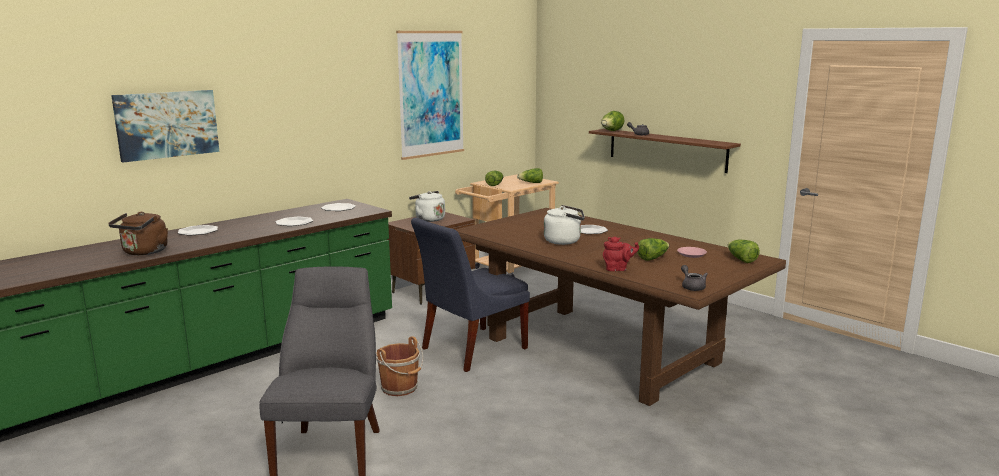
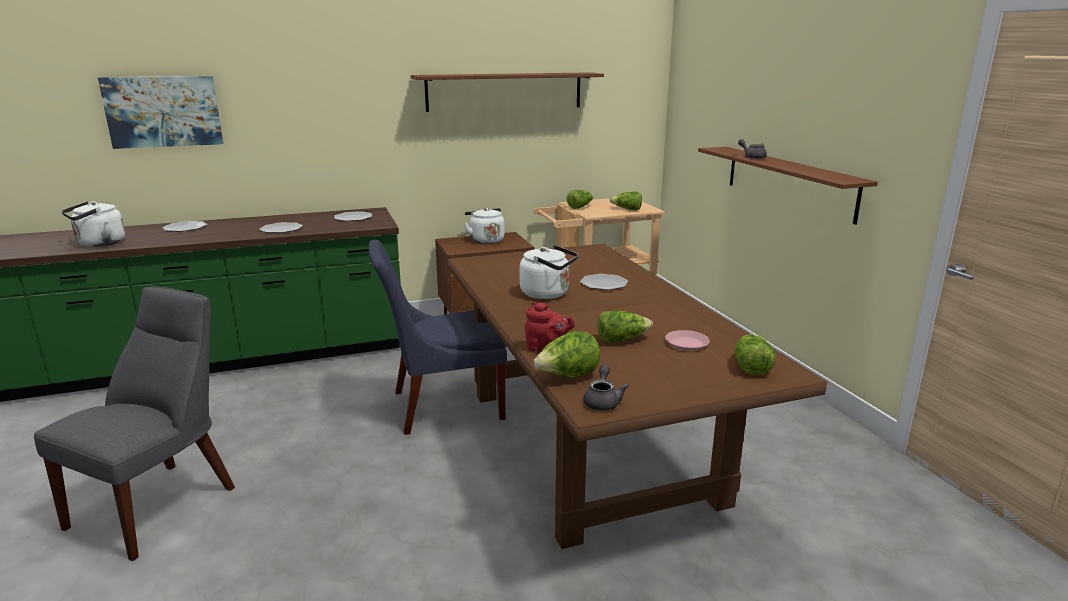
camera: 25 degrees right, 5 degrees up
(144, 252) = (98, 244): brown kettle -> white kettle
(400, 388) = (317, 438): brown bucket -> none
(431, 94) = (505, 91): picture -> brown shelf
(611, 131) = (725, 150): lettuce -> lettuce (568, 377)

